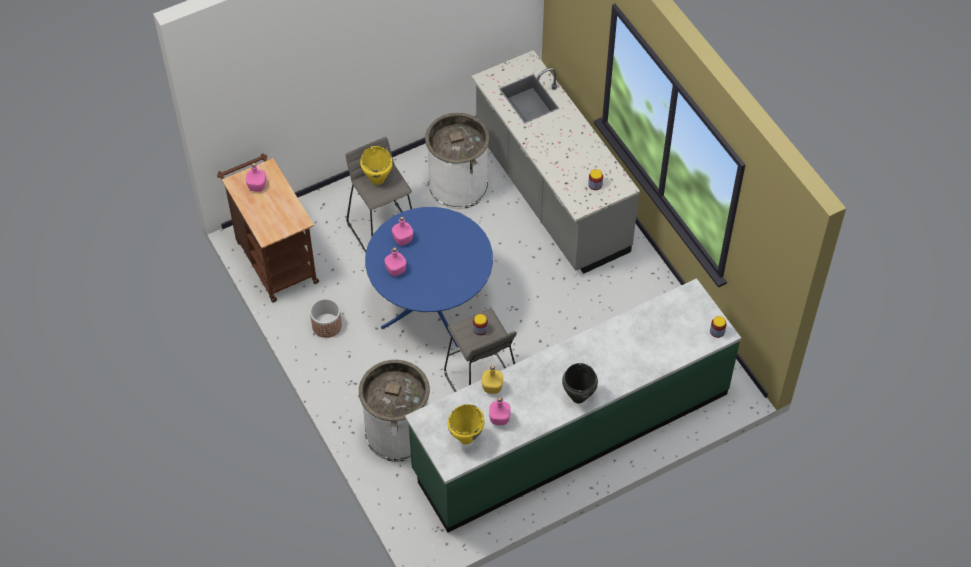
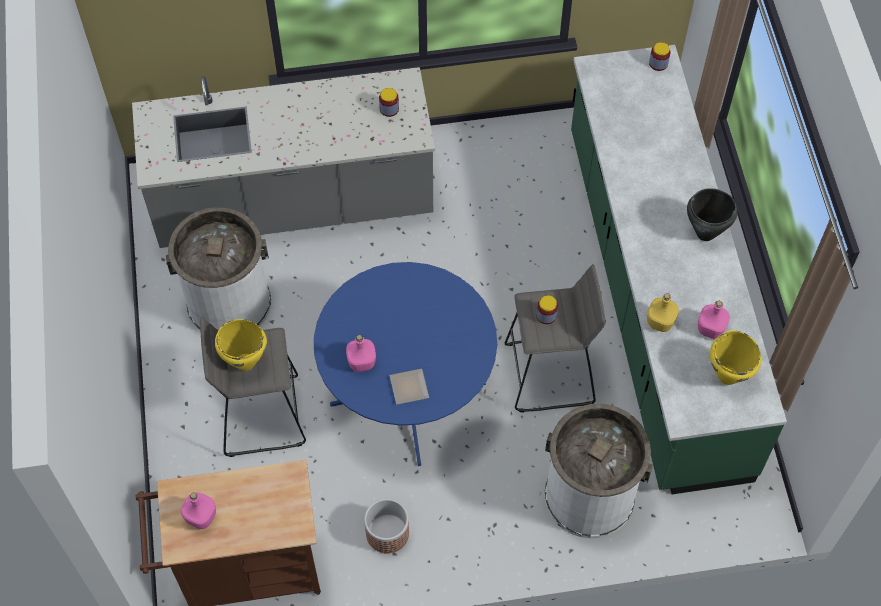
camera: 70 degrees left, 5 degrees up
(396, 270) = (410, 386): pink bottle -> plate

